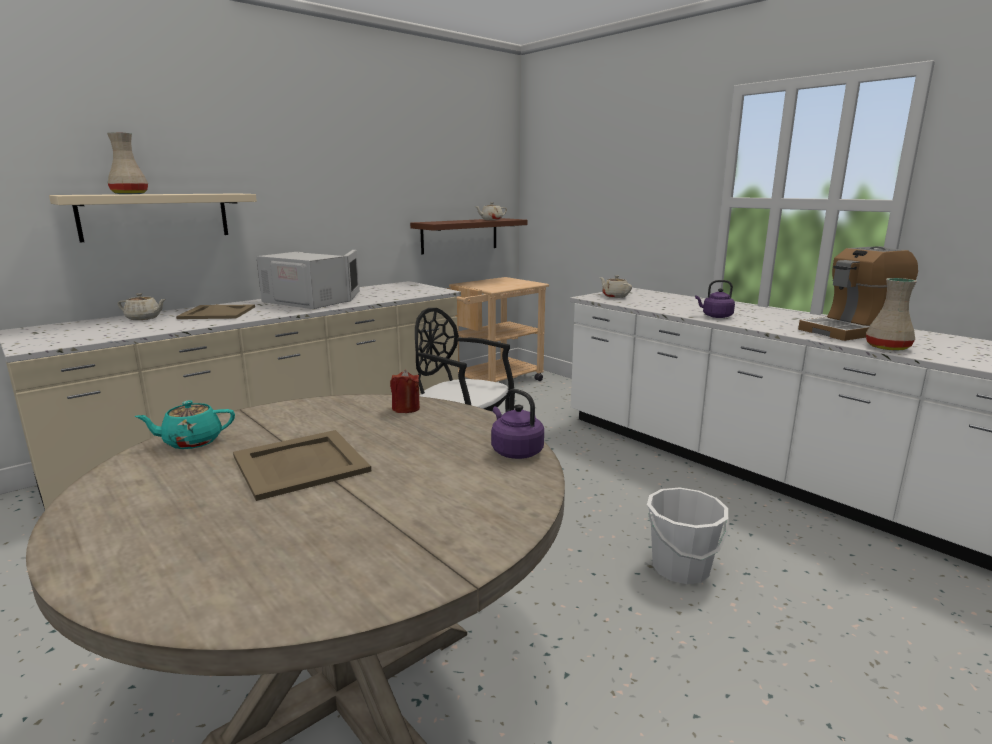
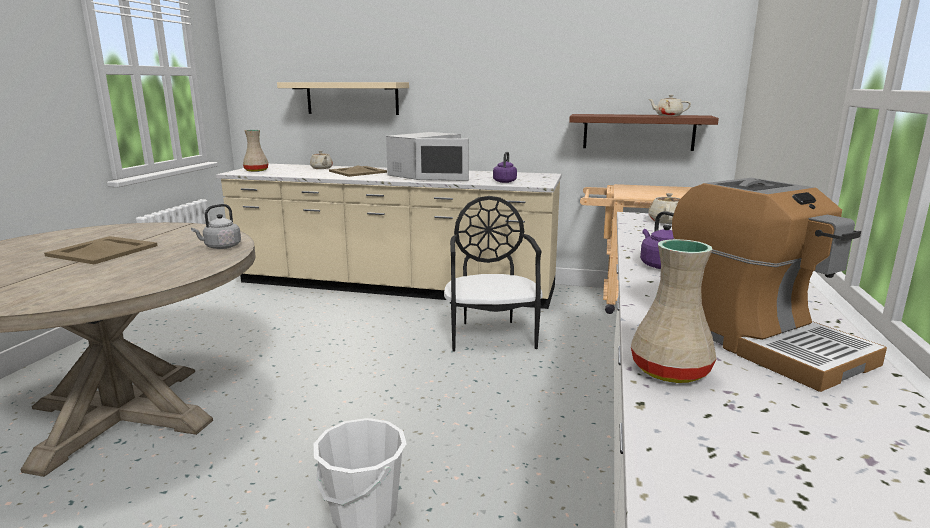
camera: 55 degrees right, 0 degrees up
(129, 194) = (329, 81): beige vase -> beige vase (255, 171)
(191, 442) = (131, 229): turquoise teapot -> none
(310, 302) = (425, 175): white microwave -> white microwave turned 45 degrees clockwise
(406, 408) = (221, 247): red candle -> grey kettle
(515, 451) = (144, 285): purple kettle -> purple kettle (505, 181)
(852, 330) = (760, 341): coffee machine -> coffee machine turned 150 degrees counterclockwise

